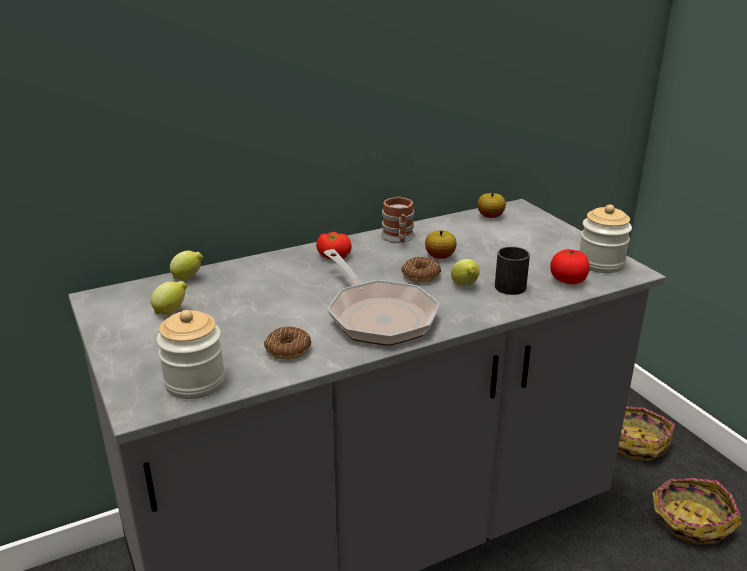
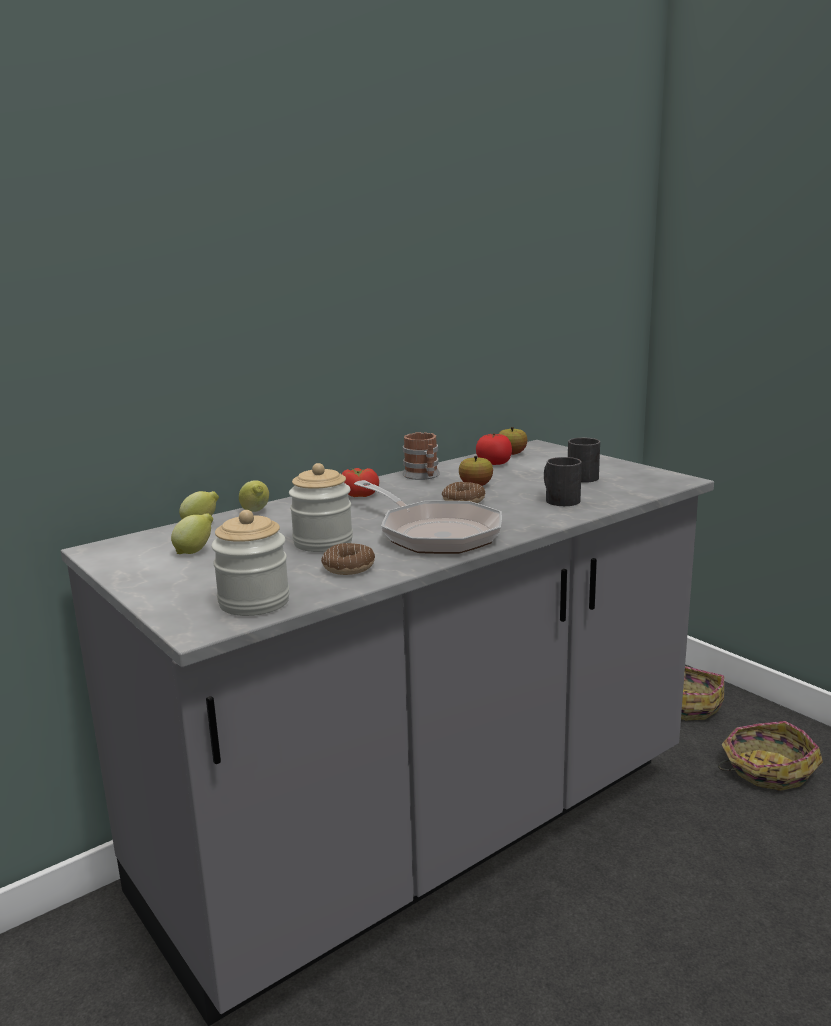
camera: 10 degrees left, 10 degrees down
(465, 286) = (515, 504): lemon -> lemon (256, 512)
(542, 255) = (582, 476): none -> black mug
(568, 281) = (619, 491): tomato -> tomato (493, 464)
(601, 263) = (645, 477): jar -> jar (323, 542)

